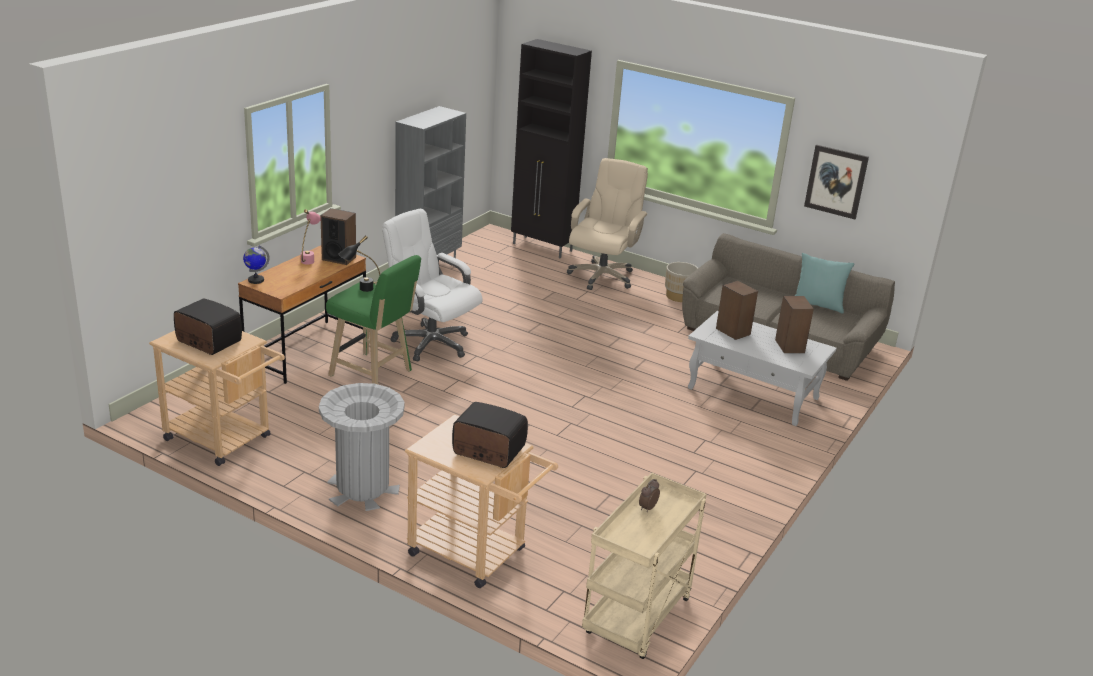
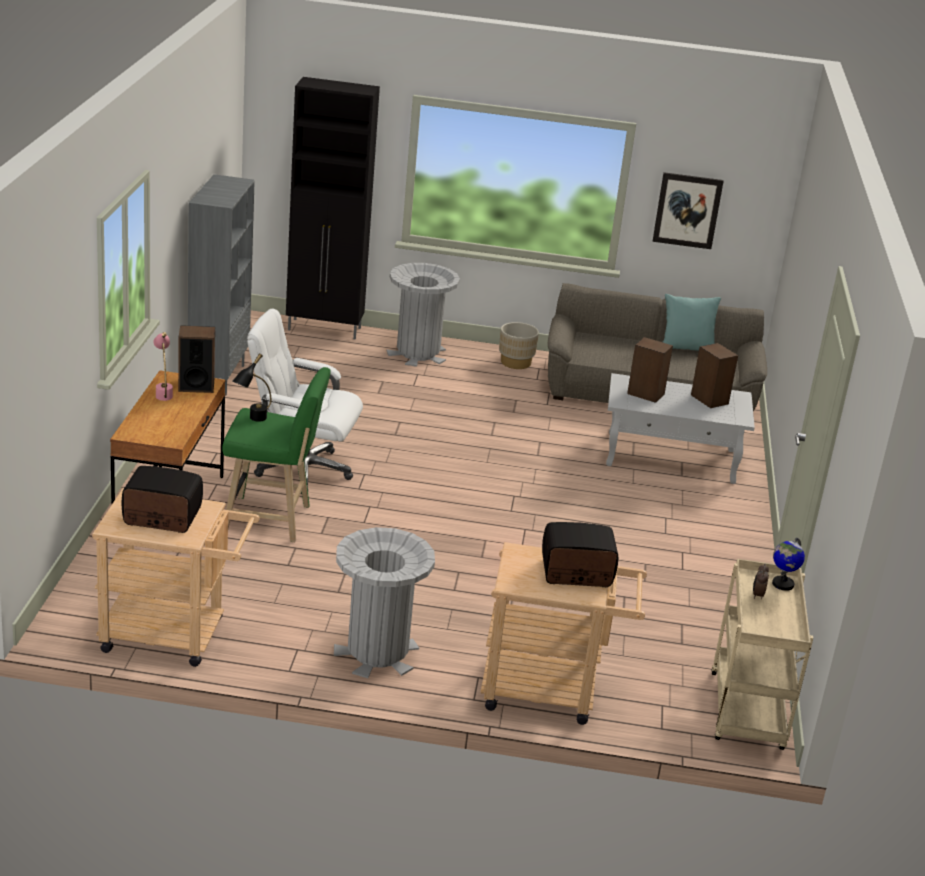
camera: 25 degrees left, 0 degrees up
(256, 280) = (128, 431): globe -> globe (782, 584)
(602, 276) = (418, 353): beige office chair -> grey trash can

